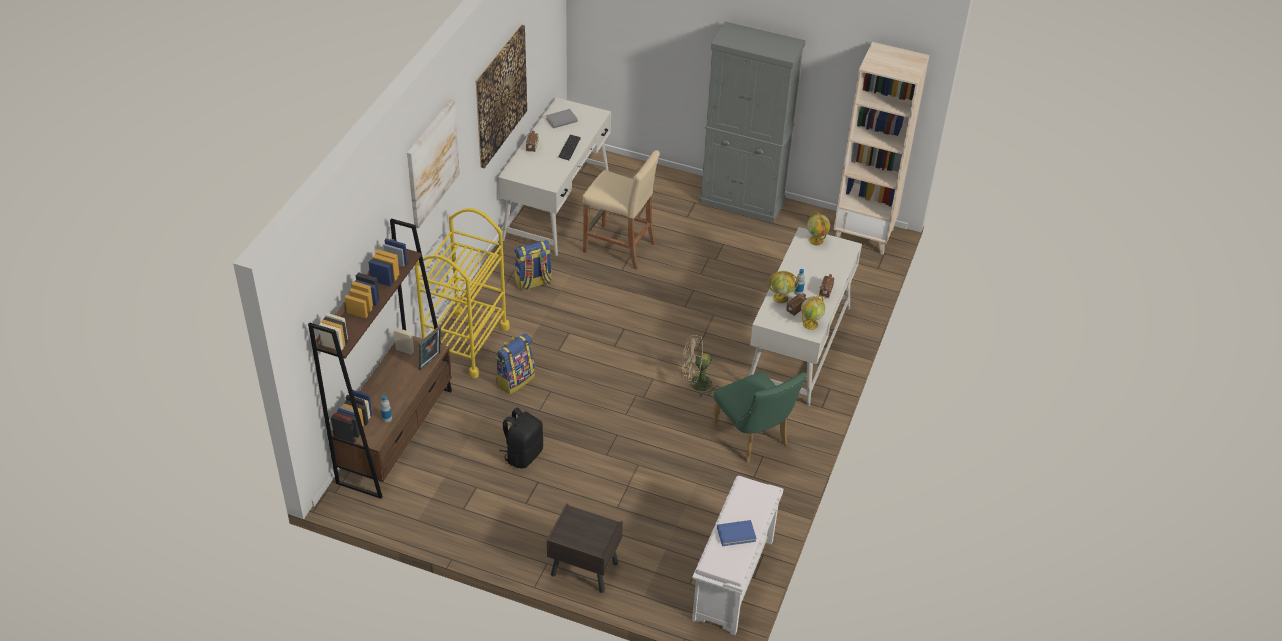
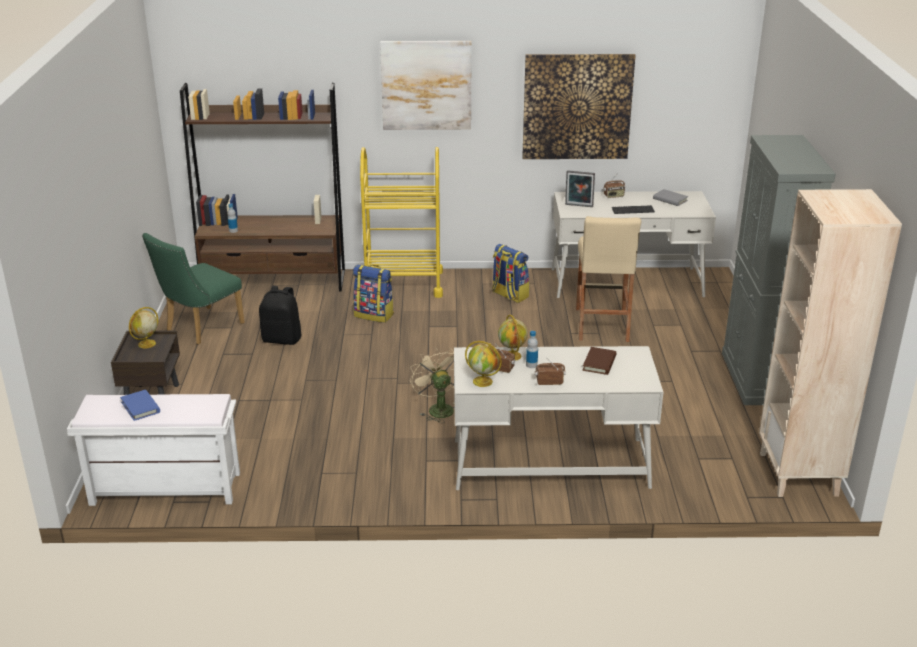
camera: 70 degrees right, 15 degrees down
(431, 362) = (310, 232): picture frame -> picture frame (578, 206)
(753, 439) = (379, 461): green chair -> green chair (199, 328)
(811, 258) = (599, 363): none -> brown book
(816, 240) = (635, 361): globe -> globe (146, 344)

